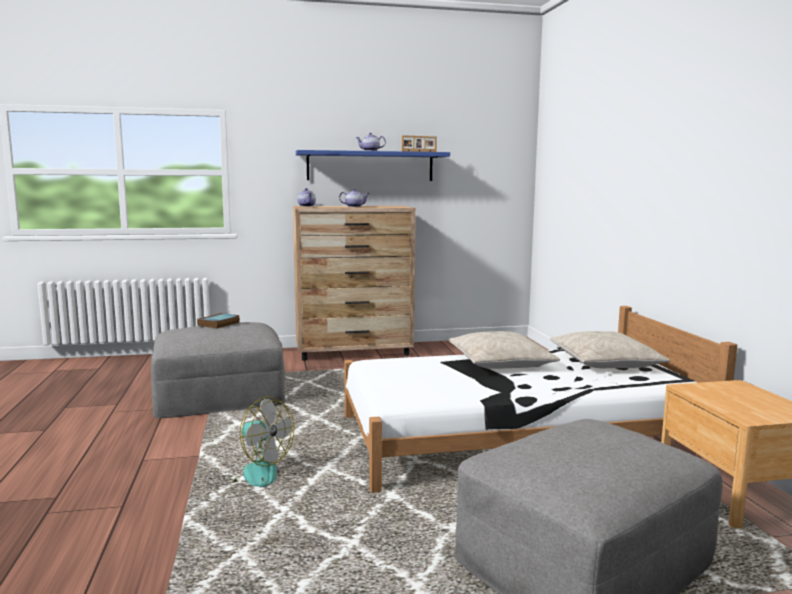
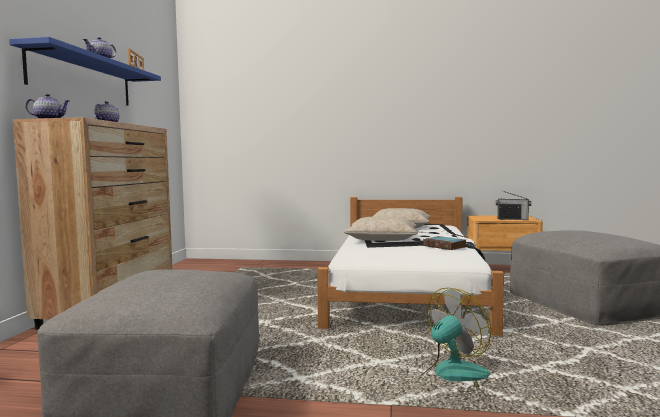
camera: 70 degrees left, 5 degrees down
(218, 324) = (145, 278): book -> book (445, 246)
(734, 406) = (512, 219): none -> radio

